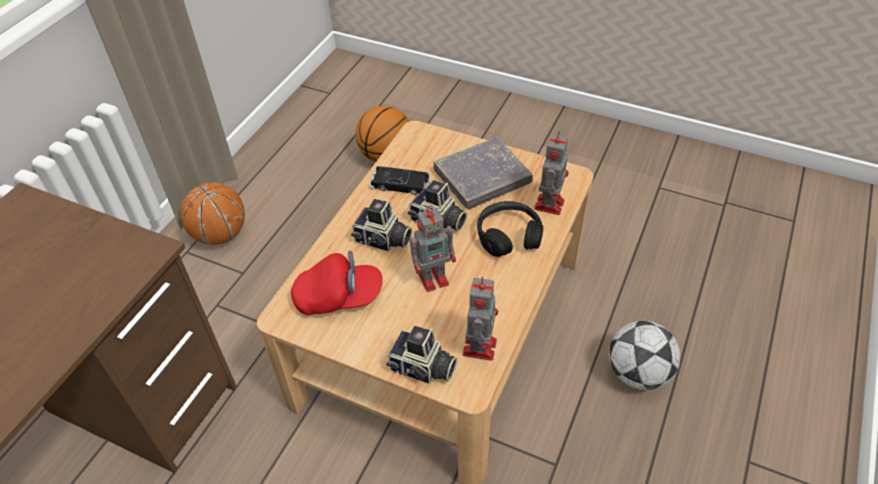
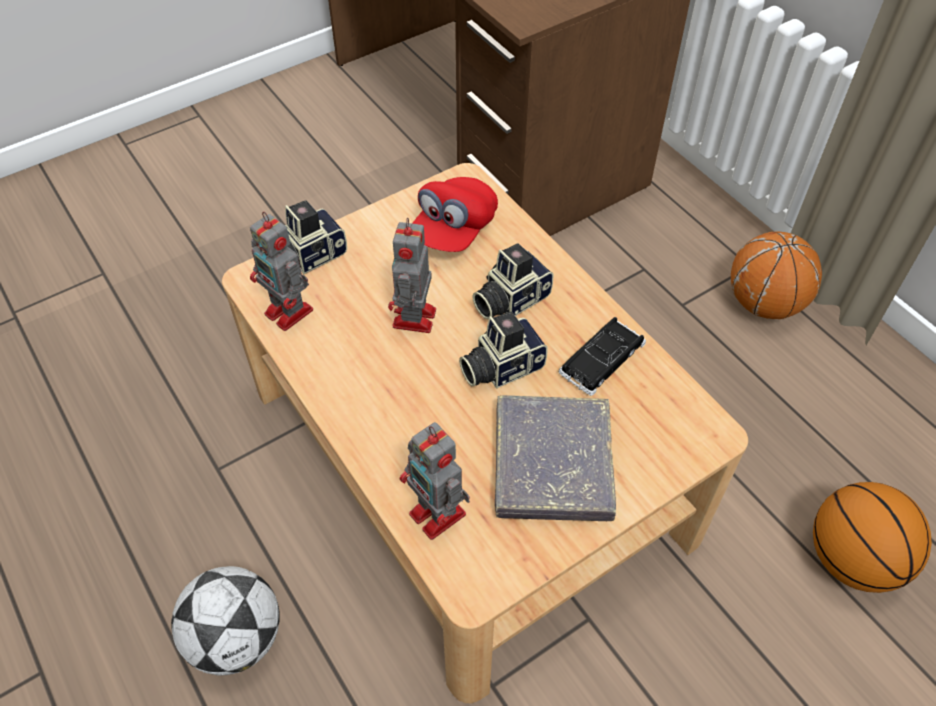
camera: 120 degrees right, 5 degrees up
(508, 236) = (418, 429): black headphones -> none

